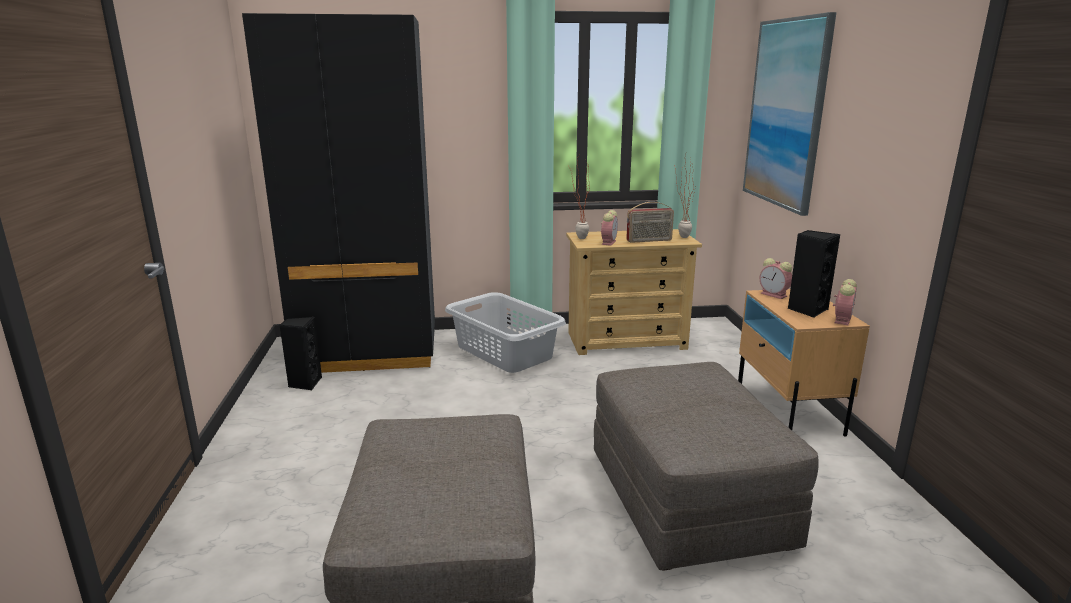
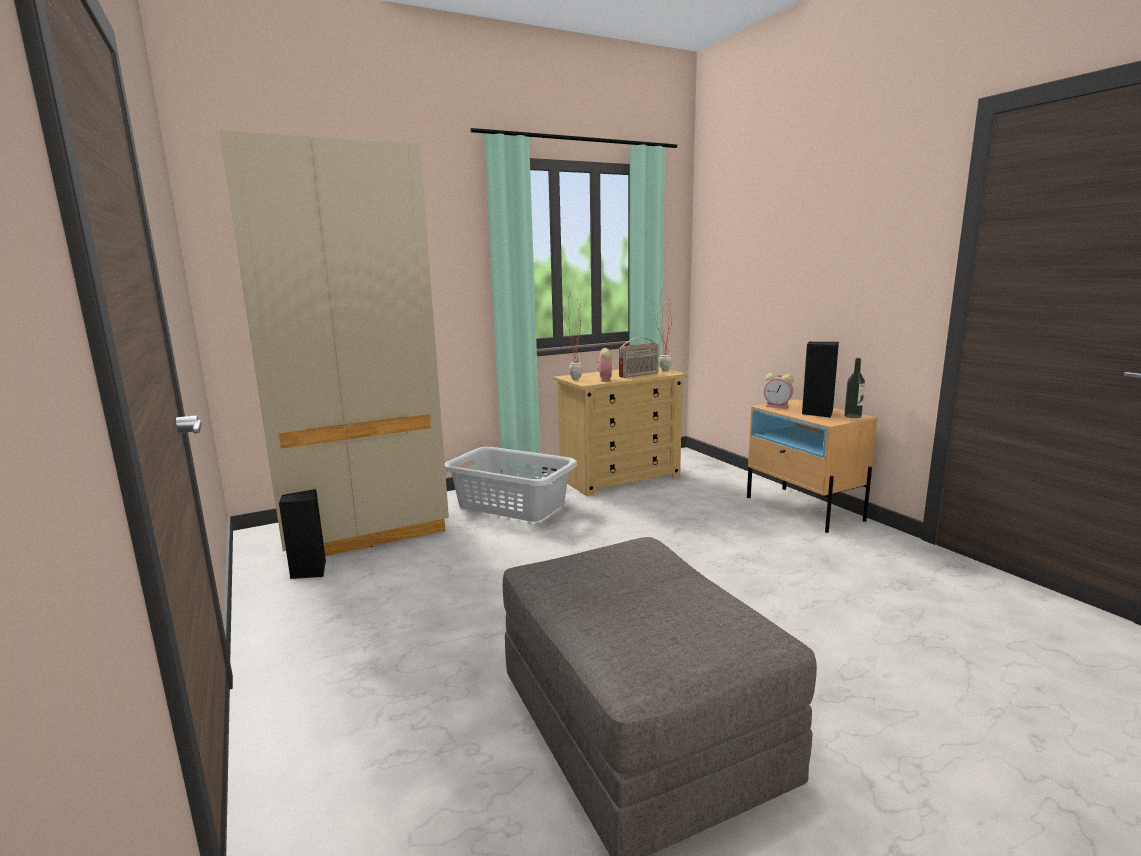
camera: 20 degrees left, 5 degrees down
(369, 352) = (362, 528): black wardrobe -> beige wardrobe
(688, 499) = (795, 597): grey ottoman -> none
(786, 113) = (744, 250): picture -> none
(842, 319) = (852, 416): alarm clock -> bottle

